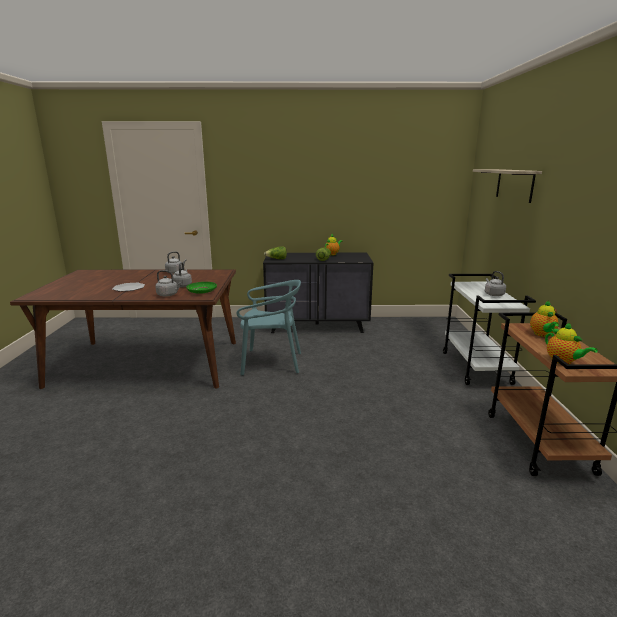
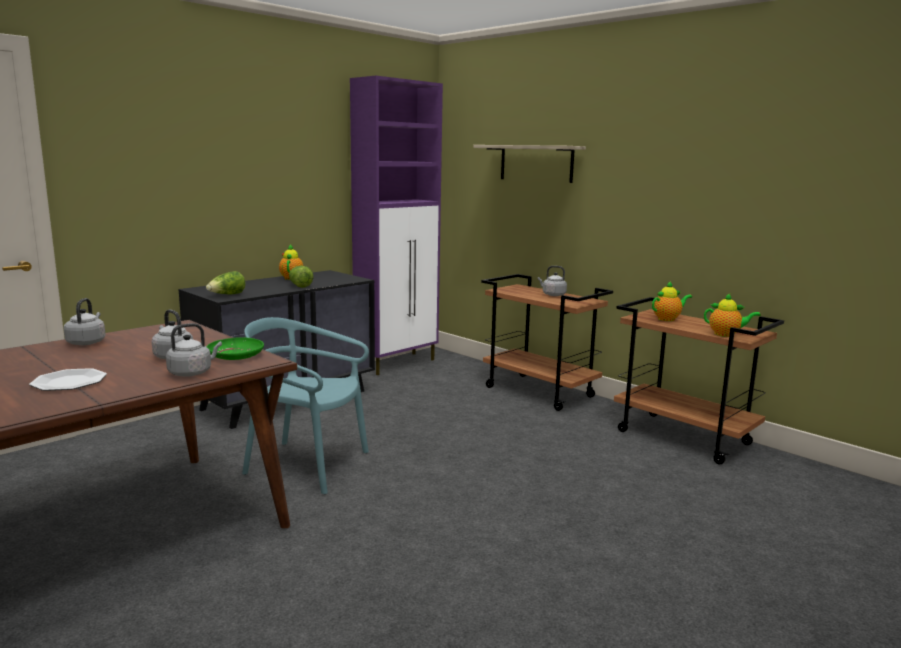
camera: 45 degrees left, 5 degrees down
(271, 362) = (307, 465): turquoise chair -> turquoise chair turned 120 degrees counterclockwise
(411, 321) = (397, 363): none -> purple cabinet
(476, 368) = (540, 392): white cart -> brown cart
(542, 334) = (668, 319): teapot -> teapot turned 75 degrees counterclockwise

